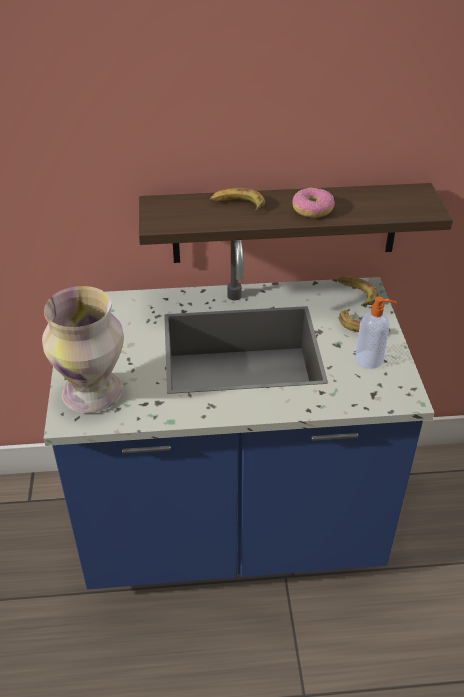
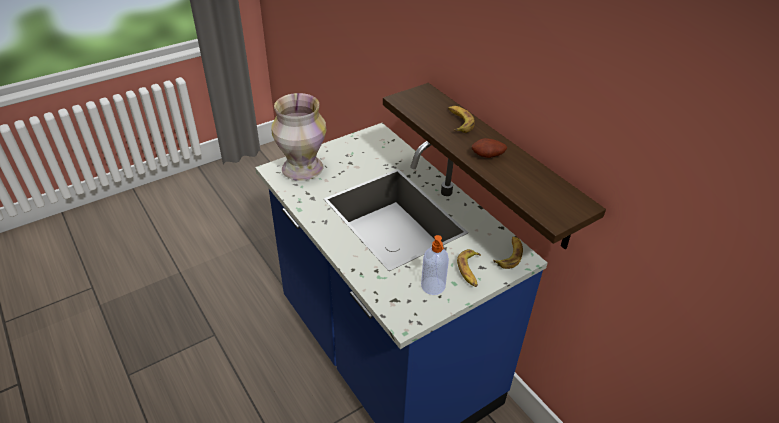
camera: 60 degrees right, 0 degrees up
(312, 209) = (488, 156): donut -> potato

